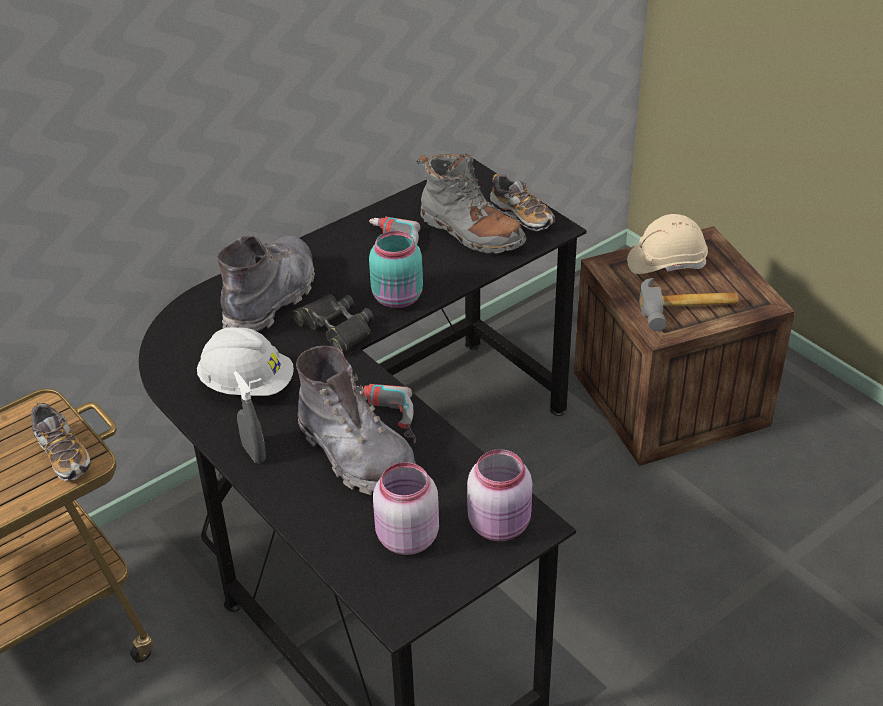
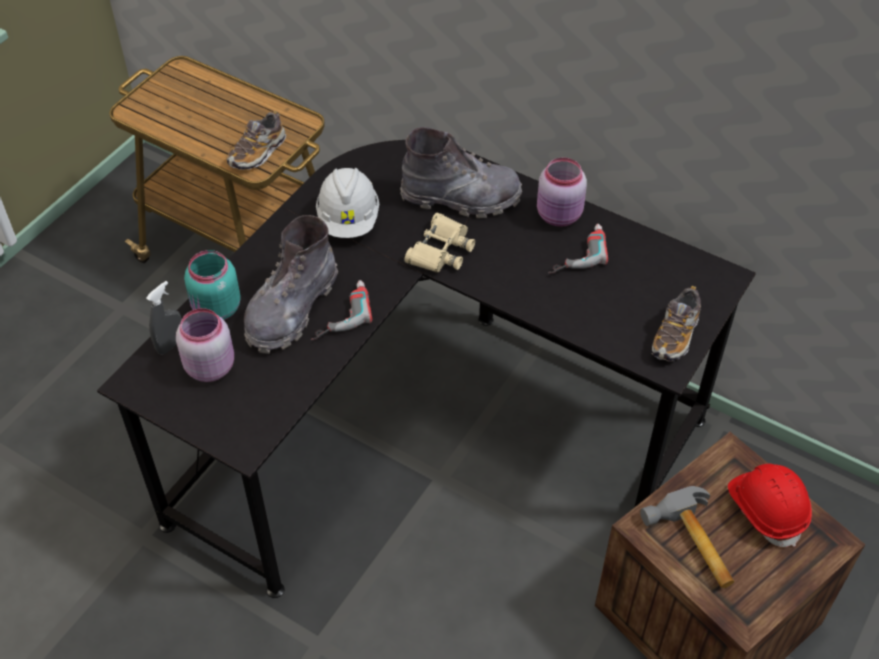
camera: 70 degrees right, 10 degrees up
(254, 452) = (274, 248): grey spray bottle -> grey spray bottle (171, 344)
(336, 328) = (440, 250): black binoculars -> beige binoculars
(398, 298) = (500, 279): turquoise jar -> turquoise jar (216, 309)
(470, 232) = (626, 303): grey boot -> none
(501, 524) = (240, 423): pink jar -> pink jar (560, 216)
(666, 263) = (766, 509): beige hard hat -> red hard hat

